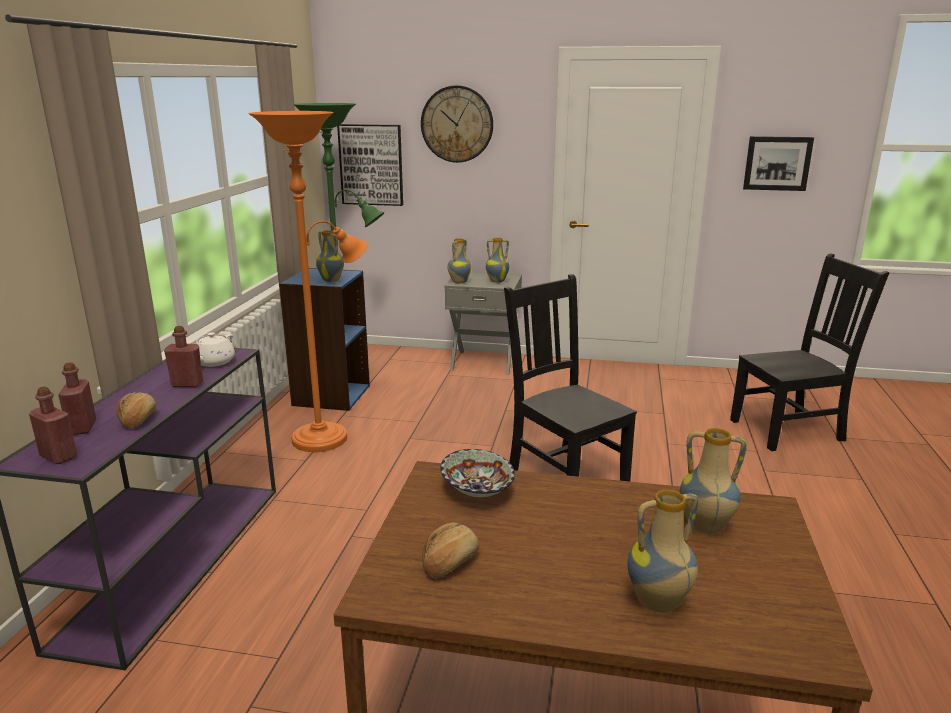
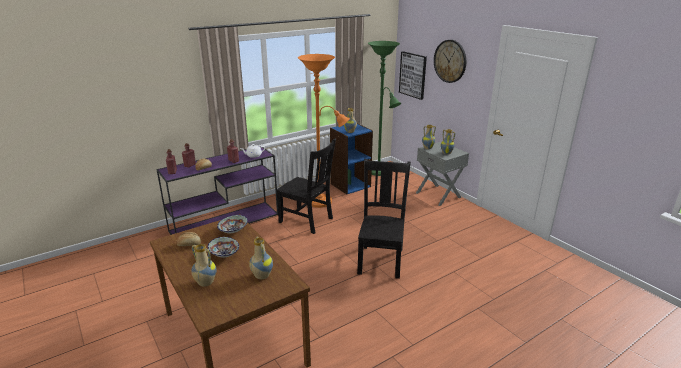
camera: 45 degrees right, 5 degrees up
(561, 536) = (224, 254): none -> bowl
(777, 163) = (624, 125): picture -> none
(790, 430) = (538, 300): black chair -> black chair (307, 221)

